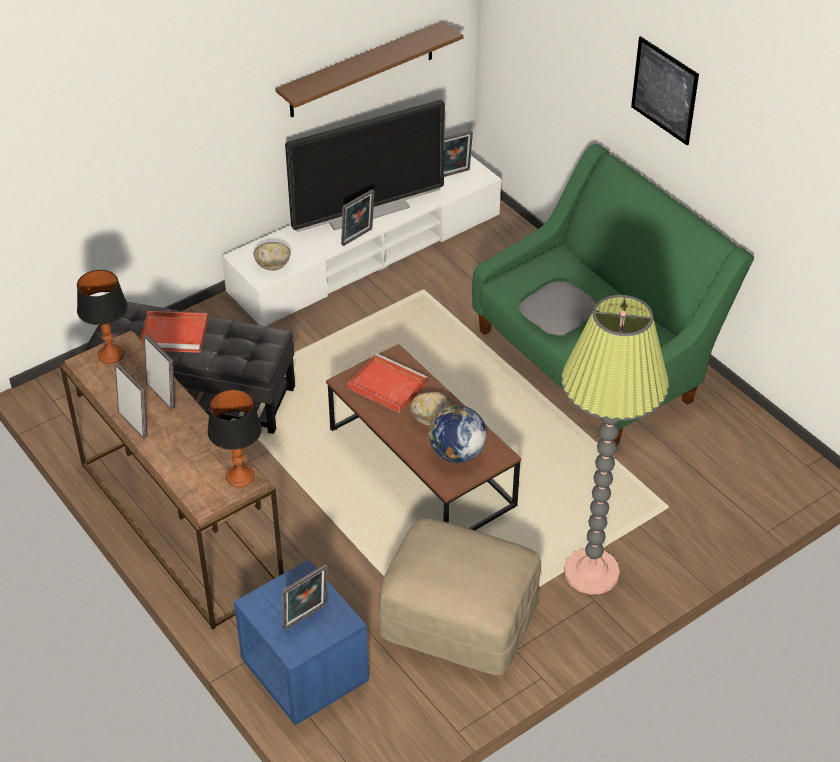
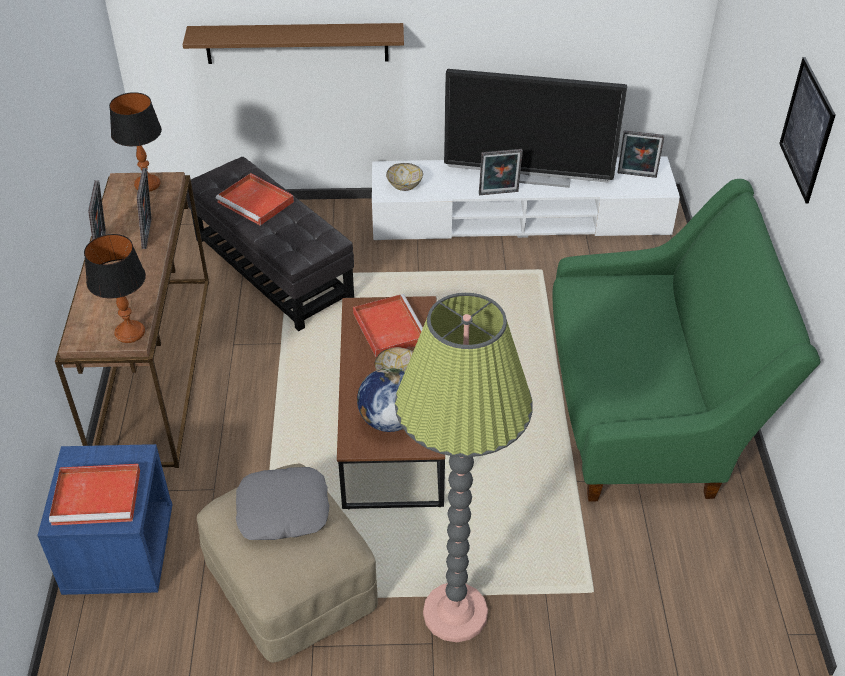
camera: 35 degrees right, 0 degrees up
(306, 618) = (98, 496): picture frame -> red tray
(362, 70) = (558, 27): brown shelf -> brown shelf (297, 43)
(558, 315) = (602, 337): grey pillow -> grey pillow (283, 511)

